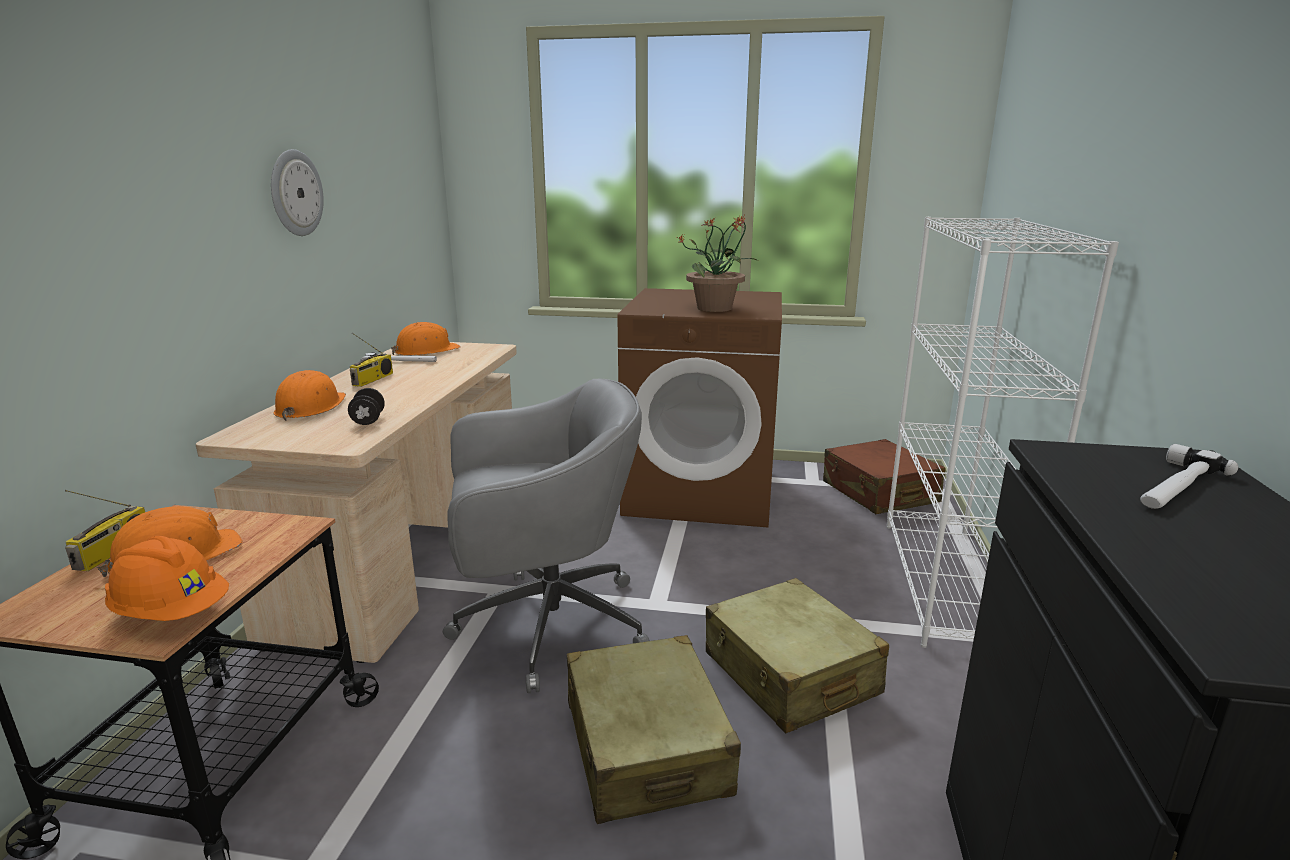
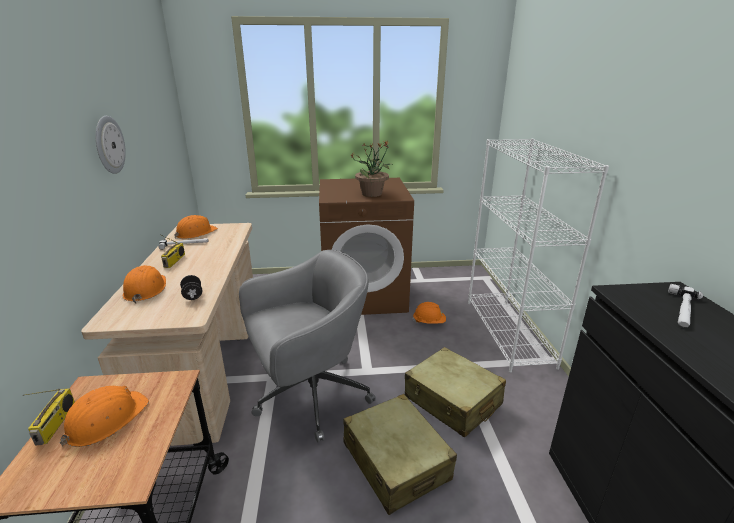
camera: 15 degrees left, 5 degrees up
(172, 612) = (131, 465): orange hard hat -> orange hard hat (429, 322)
(879, 492) = (457, 282): brown suitcase -> none

